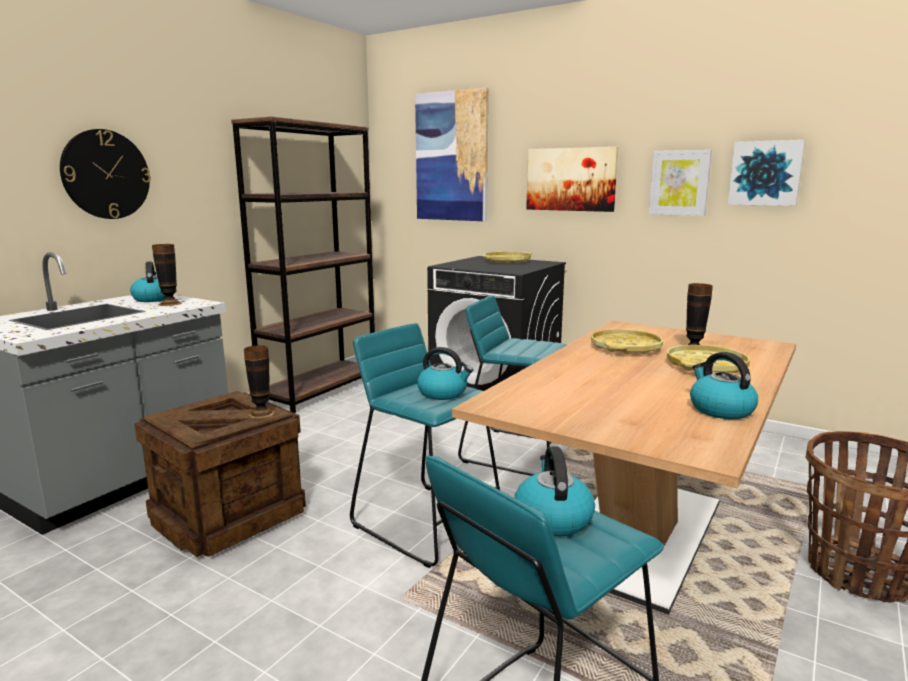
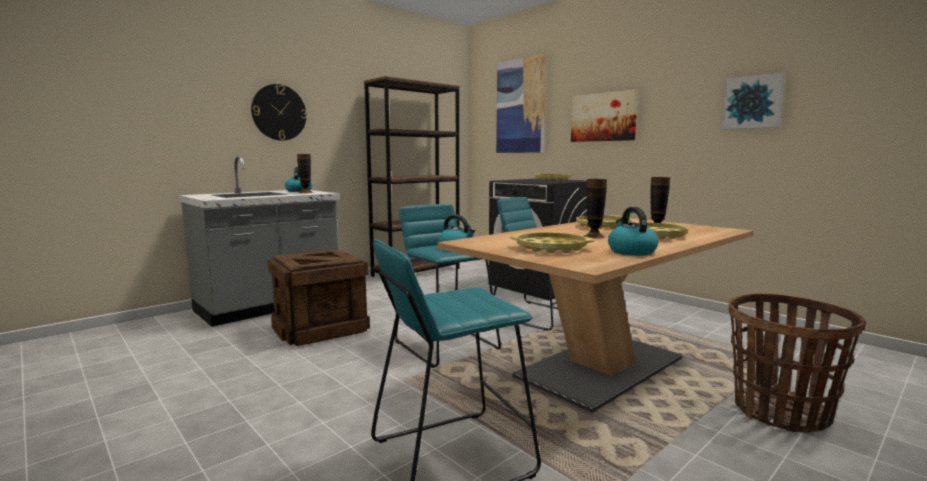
camera: 15 degrees right, 5 degrees down
(261, 413) = (343, 258): vase -> vase (594, 236)
(552, 518) = (464, 297): kettle -> none
(618, 411) = (551, 248): none -> yellow tray
(679, 183) = (684, 115): picture -> none

